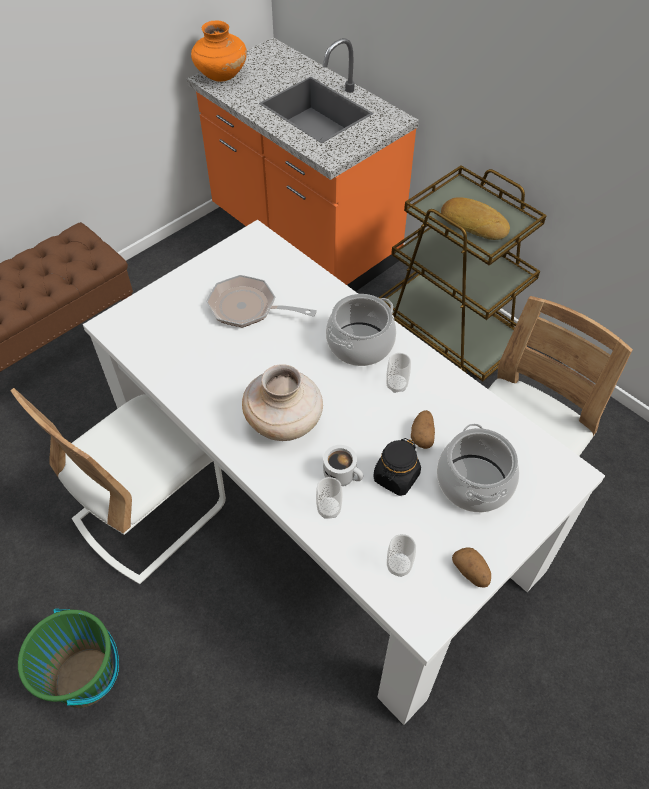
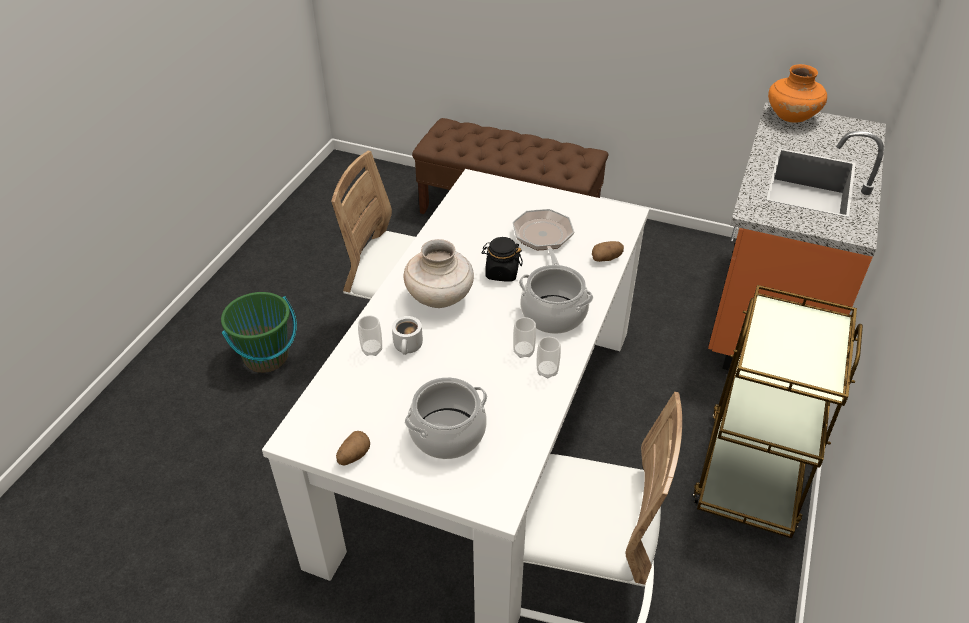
camera: 65 degrees right, 10 degrees down
(396, 477) = (424, 380): black jar -> black jar (501, 272)
(399, 566) = (339, 407): cup -> cup (547, 371)
(422, 435) = (479, 384): potato -> potato (606, 258)
(474, 223) = (786, 348): bread -> none

